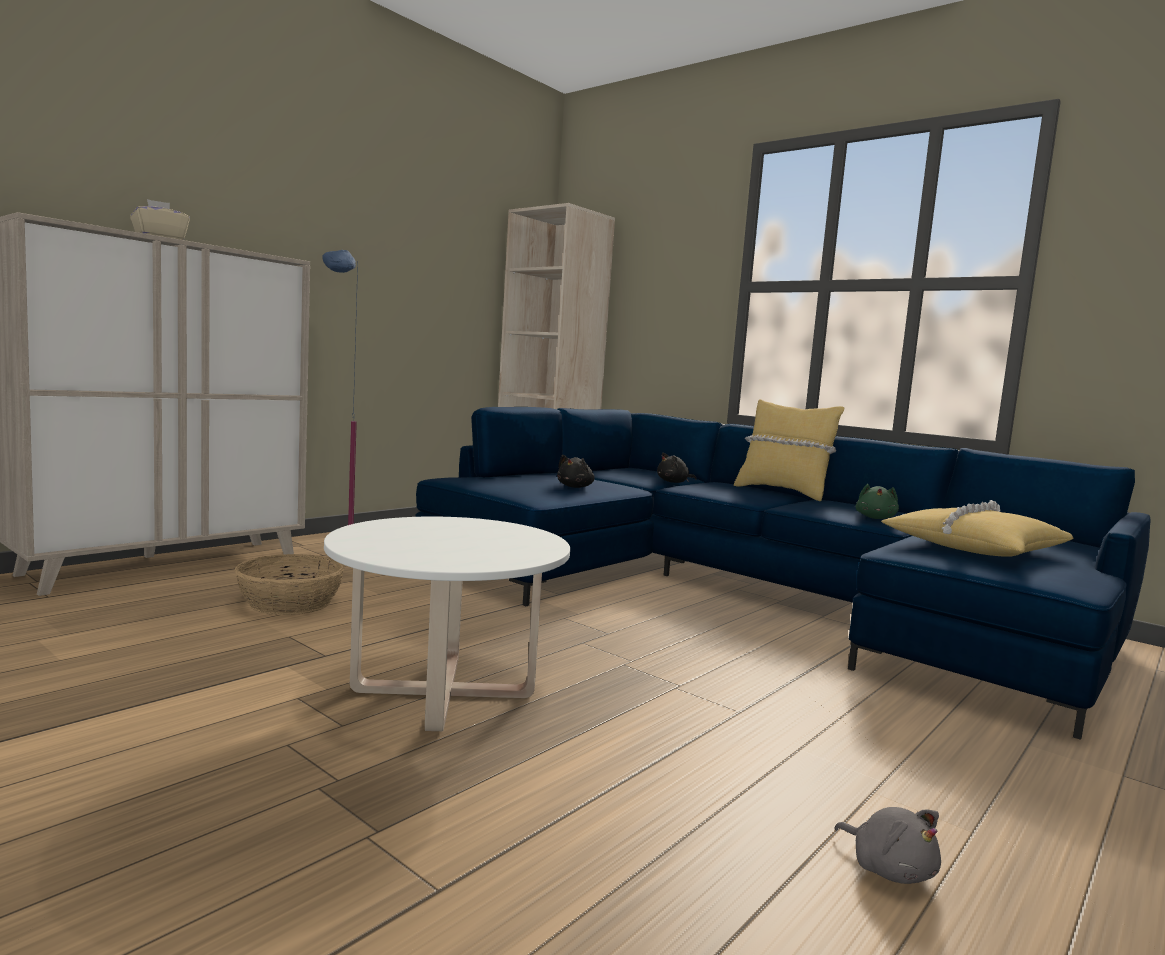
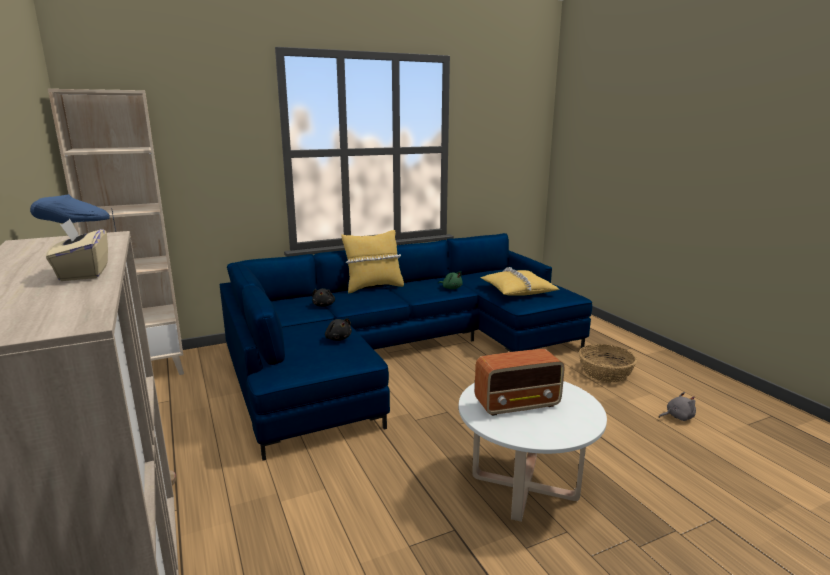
camera: 65 degrees left, 10 degrees up
(290, 603) = (324, 541): basket -> basket (604, 373)
(450, 535) = (518, 404): none -> radio

